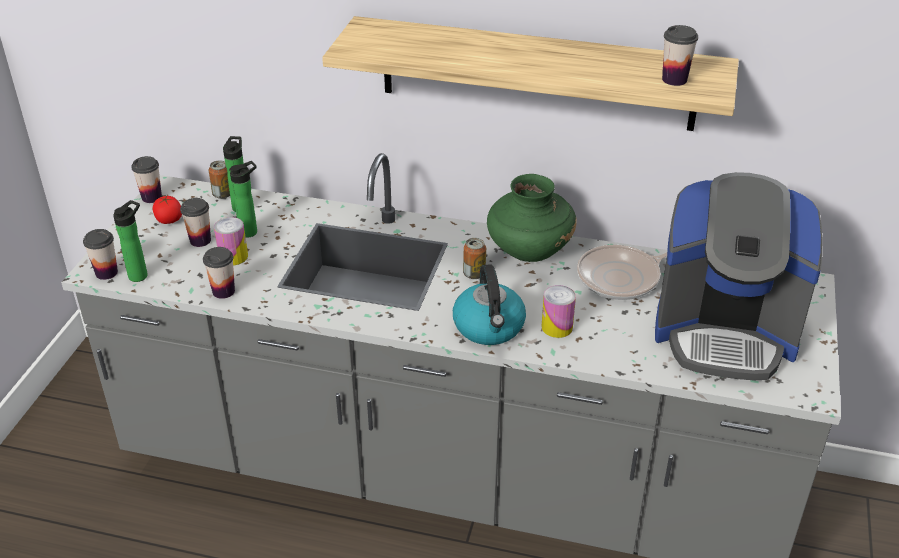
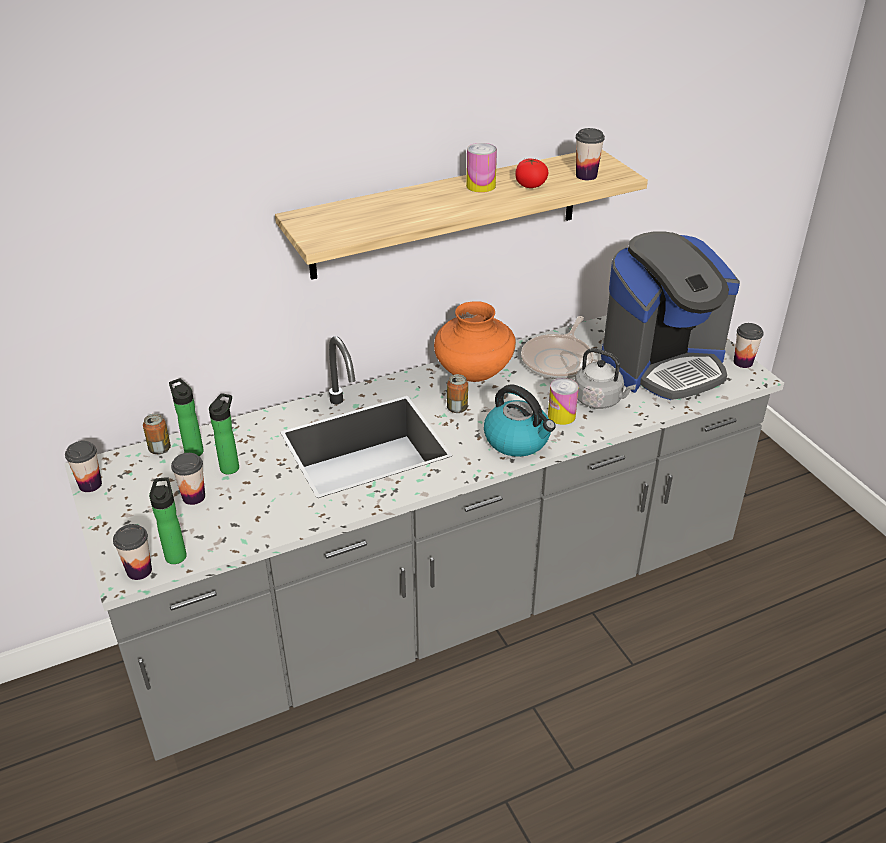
camera: 40 degrees left, 0 degrees up
(169, 220) = (137, 495): tomato -> tomato (530, 185)
(223, 291) = (275, 526): cup -> cup (743, 362)
(233, 256) = (244, 494): can -> can (480, 186)
(528, 251) = (473, 373): green vase -> orange vase
(613, 332) = (600, 400): none -> grey kettle

